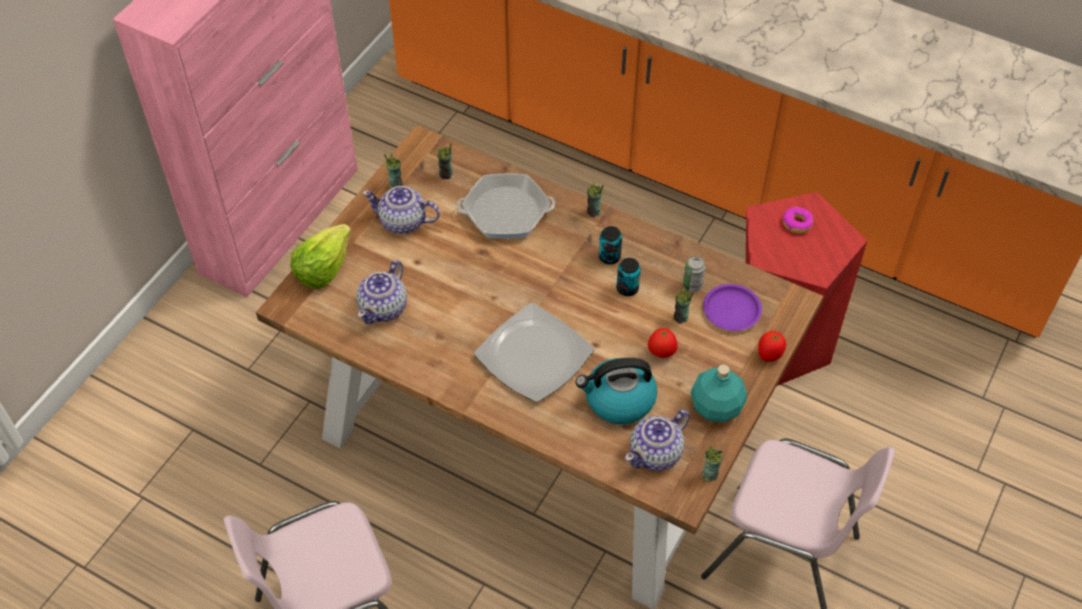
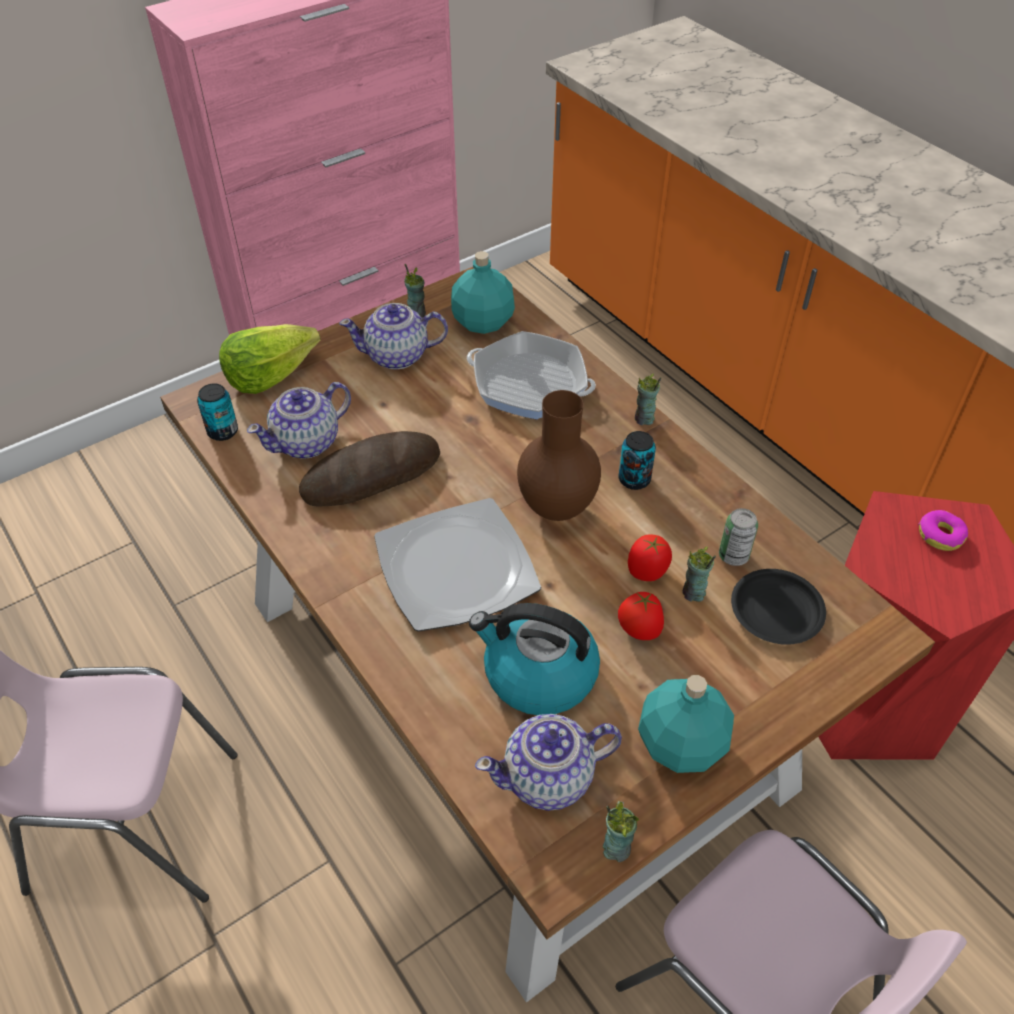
camera: 25 degrees right, 5 degrees down
(403, 222) = (398, 356): teapot -> teapot turned 45 degrees counterclockwise
(442, 315) = (371, 476): none -> bread
(446, 174) = (483, 322): cup -> turquoise bottle
(572, 295) = (555, 510): none -> brown vase
(627, 288) = (637, 527): can -> can (223, 431)
(731, 310) = (776, 610): purple plate -> black plate
(770, 355) = (807, 698): tomato -> tomato (647, 573)

